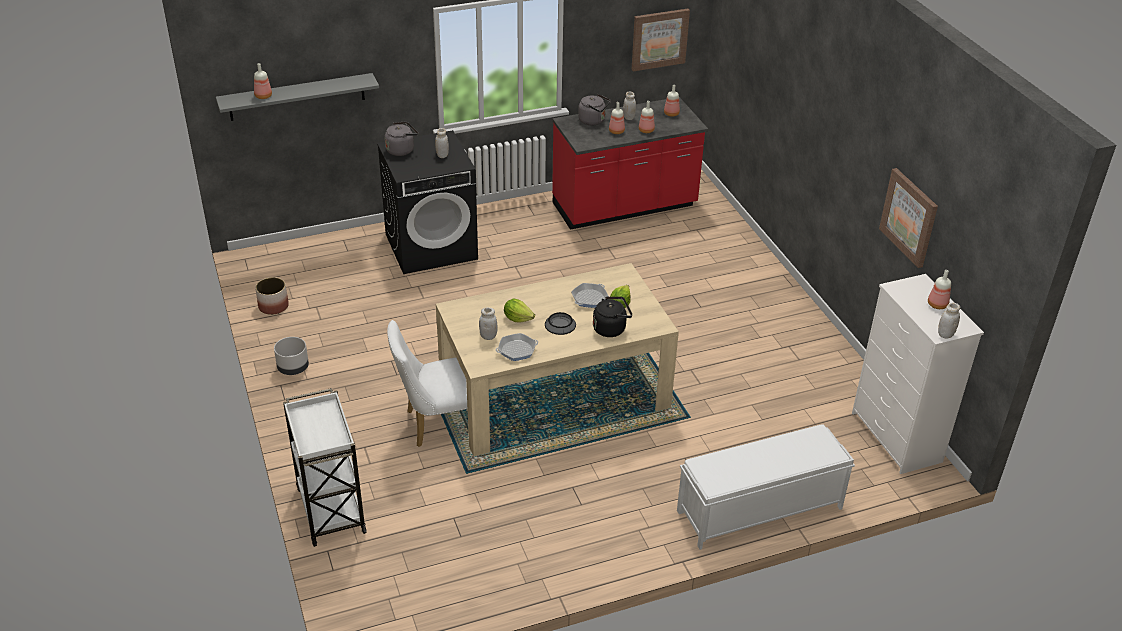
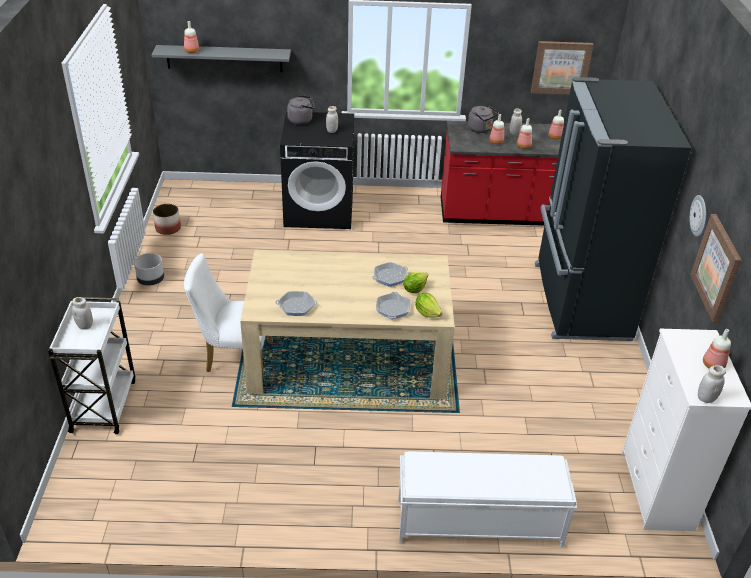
camera: 20 degrees right, 0 degrees up
(488, 336) = (279, 288): white jar -> white jar (85, 326)
(518, 318) = (315, 279): lettuce -> lettuce (427, 313)
(560, 324) = (349, 293): bowl -> none
(611, 328) = (393, 309): black kettle -> frying pan
(746, 280) = (579, 301): none -> black fridge
(874, 171) = (699, 215): none -> wall clock

